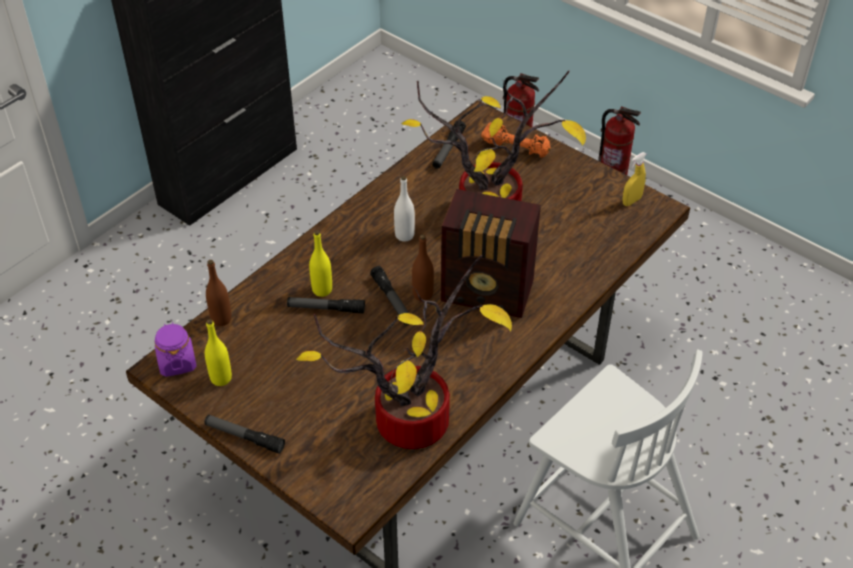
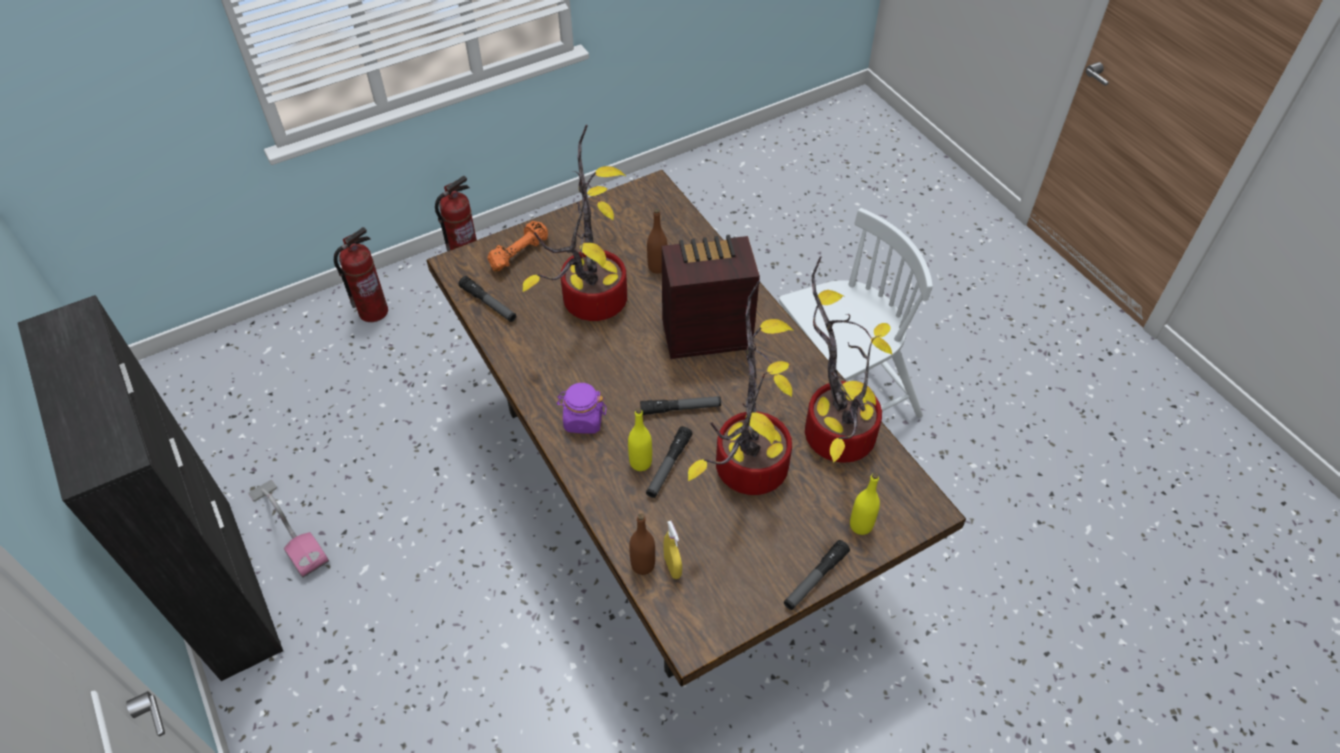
camera: 70 degrees left, 5 degrees up
(177, 362) = (689, 622): purple jar -> purple jar (583, 420)
(221, 378) = (728, 583): yellow bottle -> yellow bottle (861, 525)
(288, 188) = (288, 529): none -> vacuum cleaner
(353, 360) = (747, 461): none -> potted plant
(404, 235) = (595, 374): white bottle -> none
(422, 294) = (683, 382): brown bottle -> brown bottle (657, 267)
(488, 293) = (704, 333): radio -> radio turned 135 degrees counterclockwise
(631, 201) = (635, 201): yellow spray bottle -> yellow spray bottle (672, 567)

